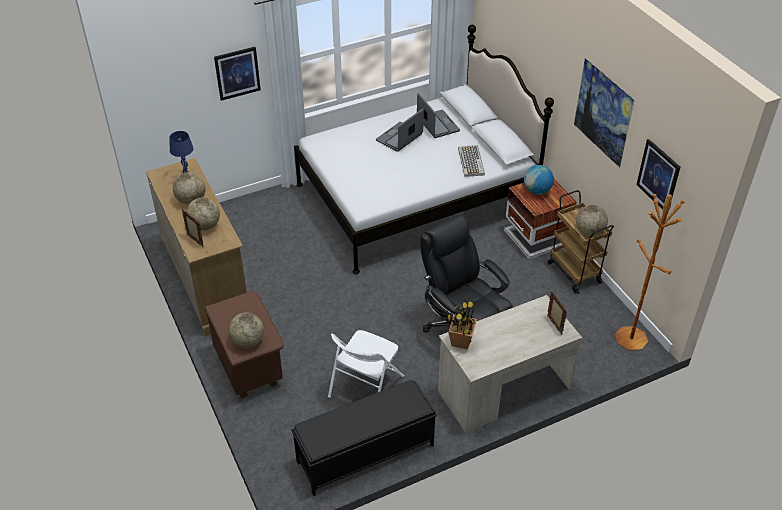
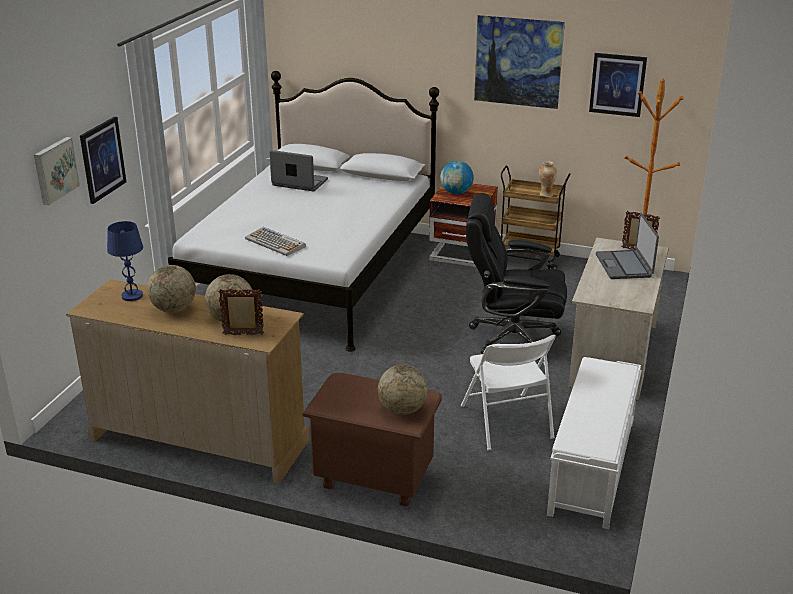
camera: 45 degrees left, 15 degrees down
(184, 76) = (54, 170): none -> picture
(364, 454) = (592, 468): black bench -> white bench
(400, 138) = (281, 202): laptop -> laptop (624, 265)
(461, 342) = (596, 295): potted plant -> none
(471, 162) = (376, 192): keyboard -> keyboard (276, 243)
(589, 232) = (546, 194): globe -> vase

